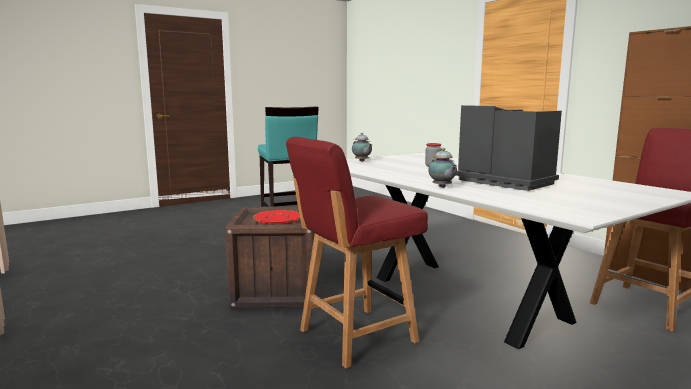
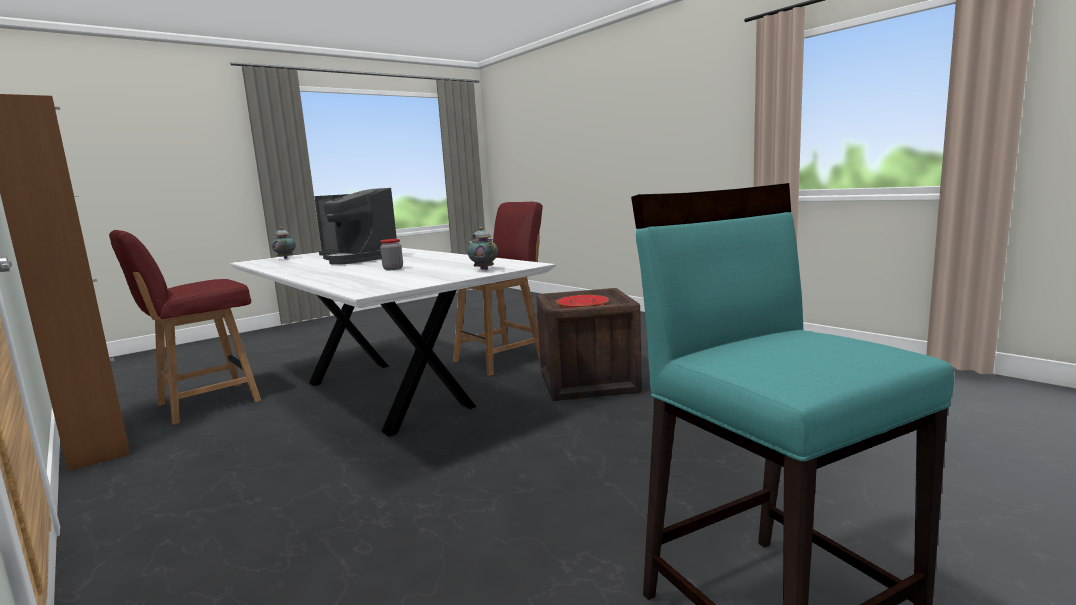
camera: 175 degrees right, 0 degrees up
(442, 187) = (422, 252): teapot -> teapot (285, 258)

